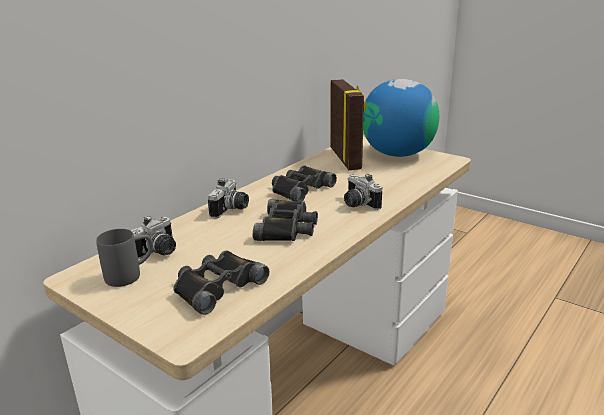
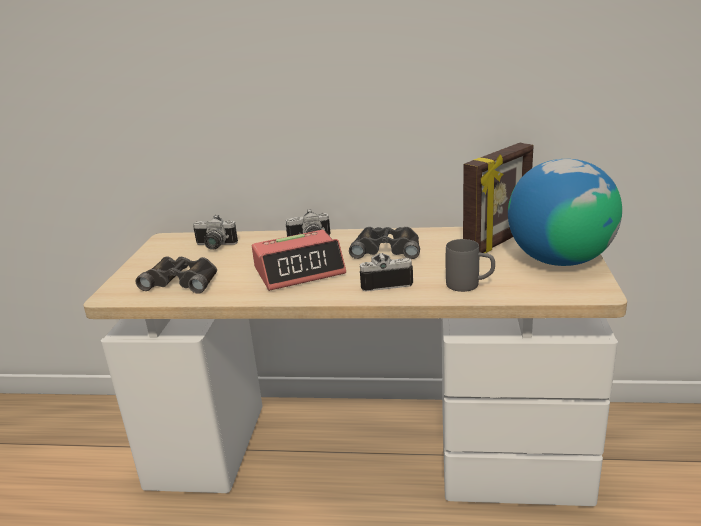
camera: 60 degrees right, 0 degrees up
(131, 275) = (179, 251): grey mug -> grey mug (470, 285)
(287, 228) = (299, 270): black binoculars -> alarm clock
(357, 204) = (385, 282): camera -> camera turned 60 degrees clockwise

